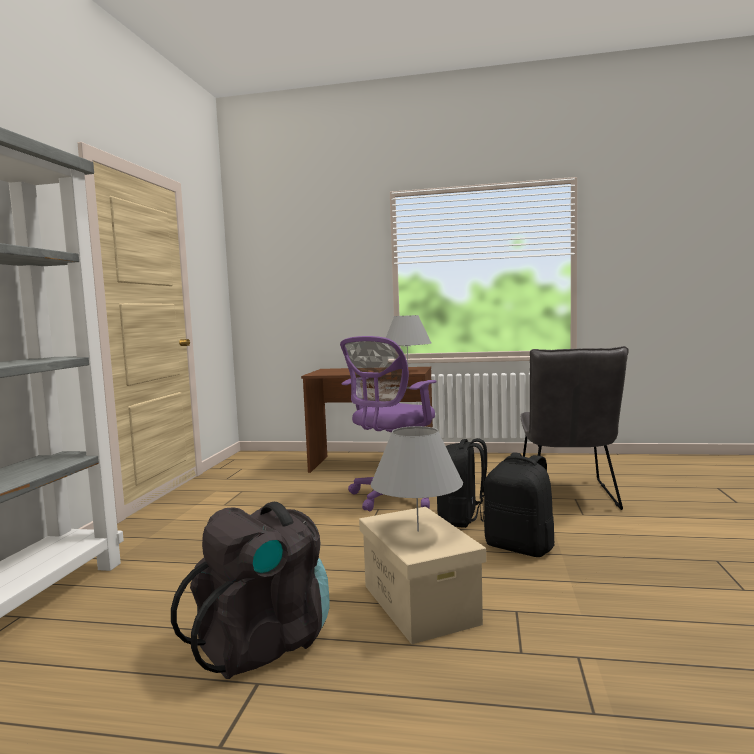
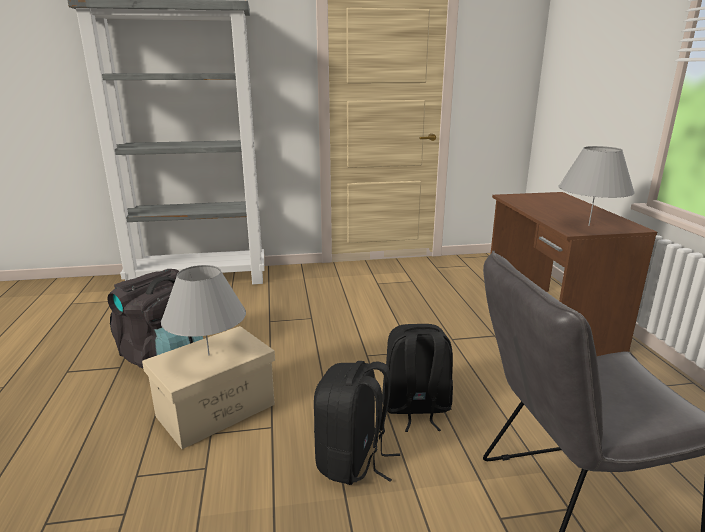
camera: 70 degrees right, 15 degrees up
(395, 497) = (453, 354): purple office chair -> none

